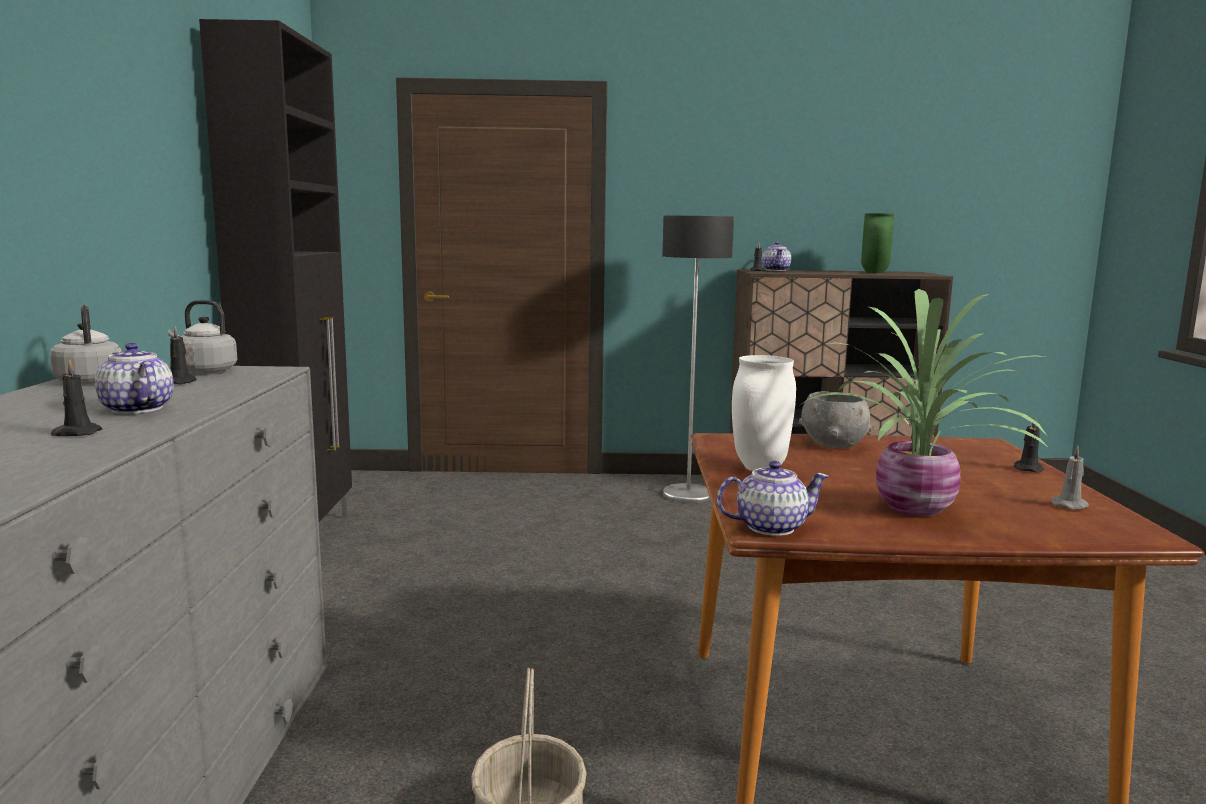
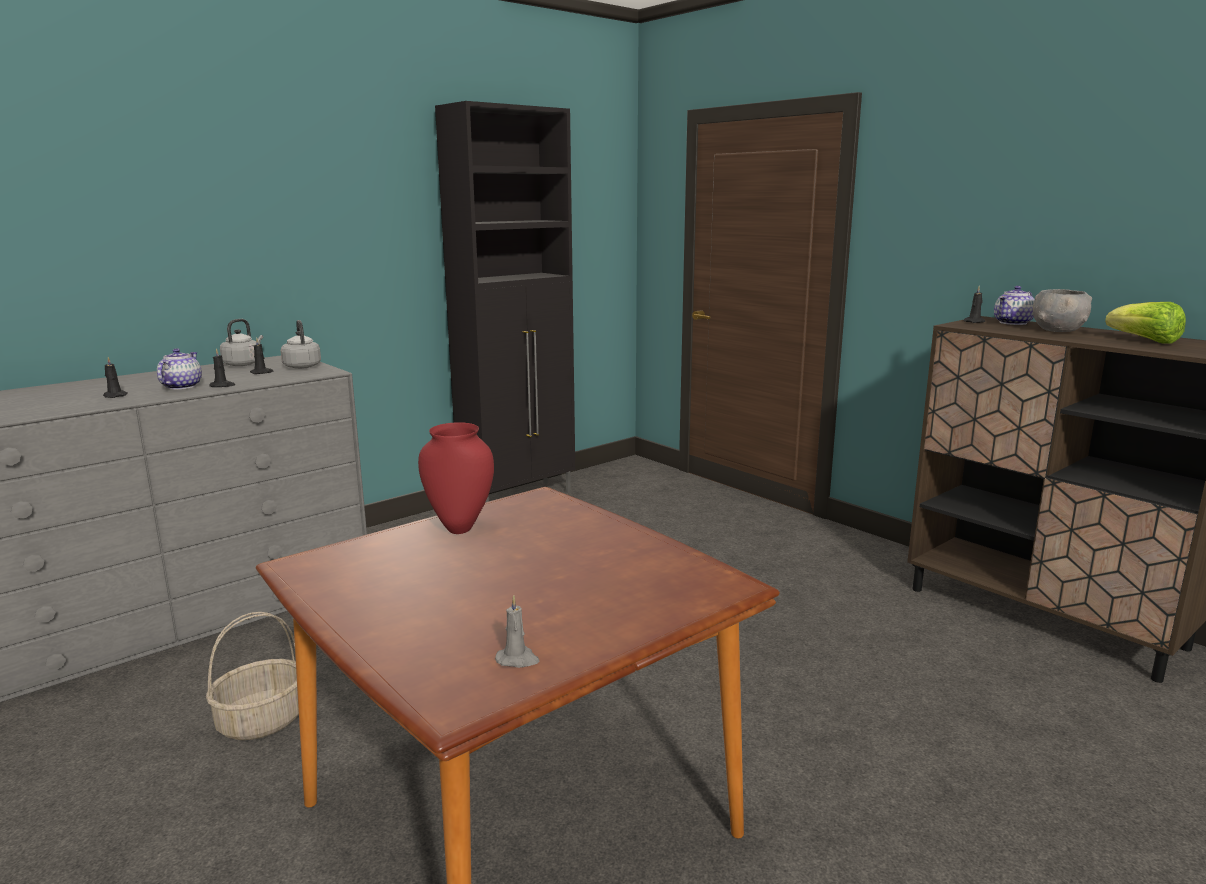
camera: 50 degrees right, 5 degrees up
(688, 495) = (861, 567): floor lamp -> none
(758, 468) = (460, 528): white vase -> red vase
(770, 527) = (296, 566): teapot -> none
(834, 444) = (593, 532): grey bowl -> grey bowl (1058, 330)
(875, 272) = (1144, 341): green vase -> lettuce
(919, 508) = (415, 600): potted plant -> none
(1028, 468) = (645, 620): black candle -> black candle (222, 386)

